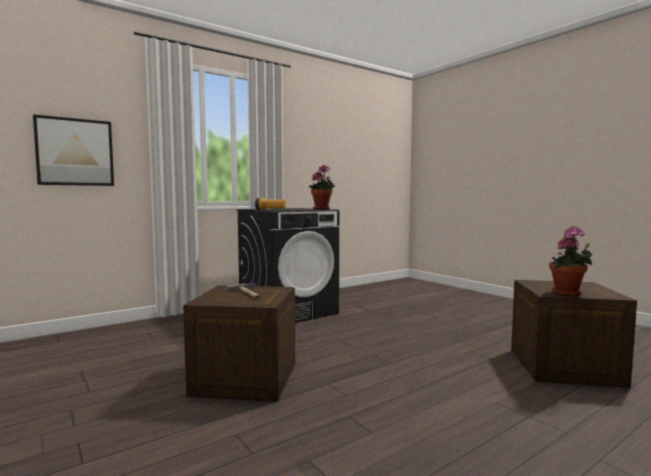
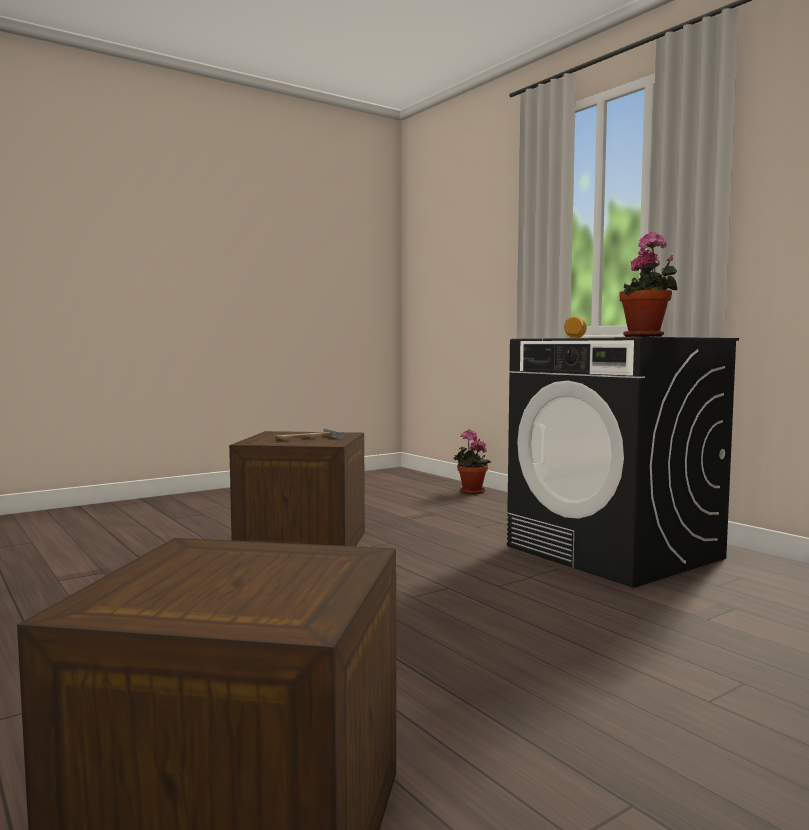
camera: 90 degrees right, 0 degrees up
(75, 152) = (472, 270): picture -> none
(568, 294) = (174, 564): potted plant -> potted plant (470, 492)

